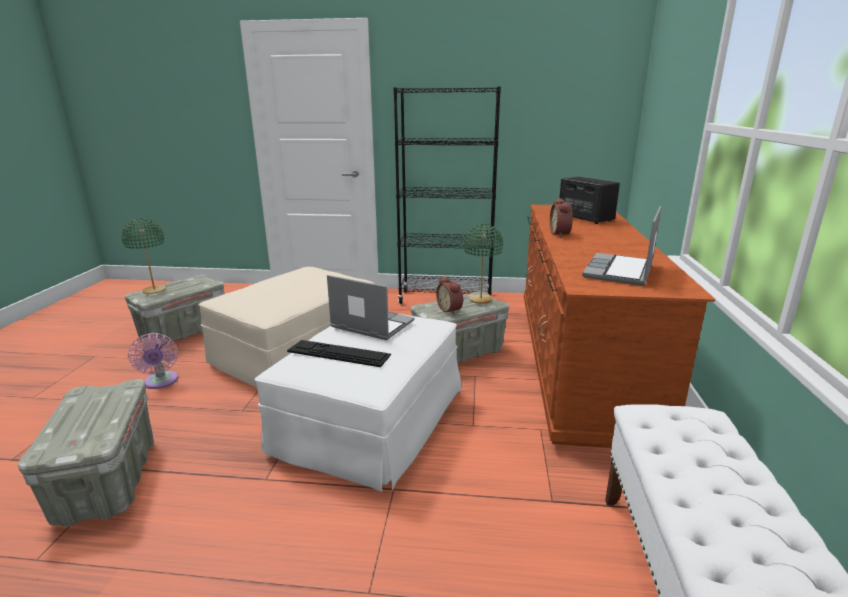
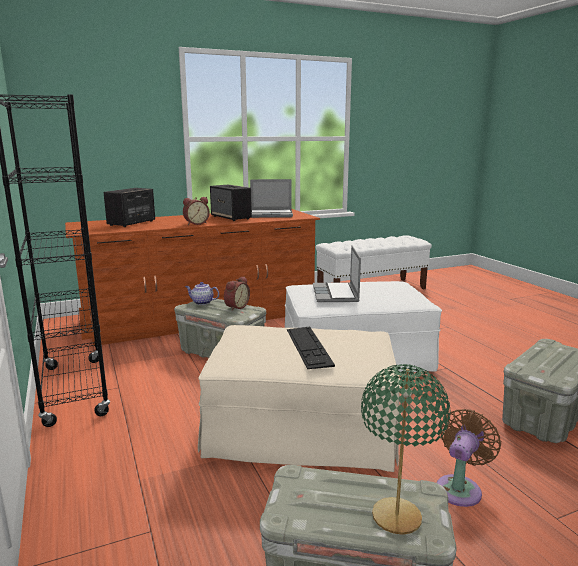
camera: 120 degrees left, 5 degrees down
(161, 382) = (460, 488): pink fan -> brown fan
(339, 353) = (385, 291): keyboard -> keyboard (308, 346)
(481, 299) = (202, 302): green table lamp -> teapot
(601, 250) = (231, 217): none -> speaker

